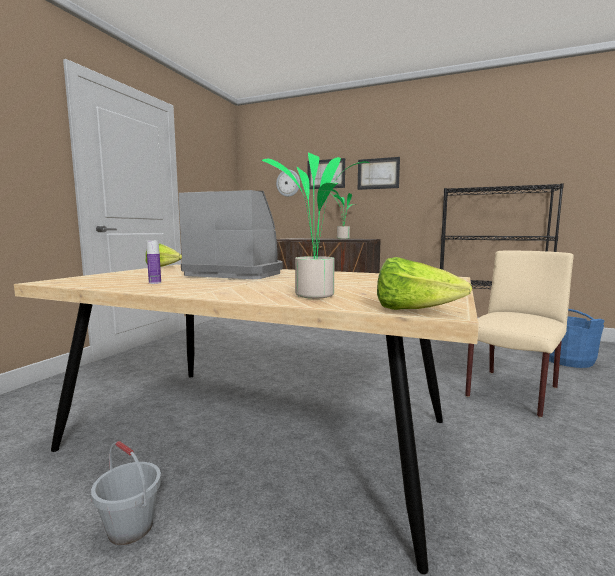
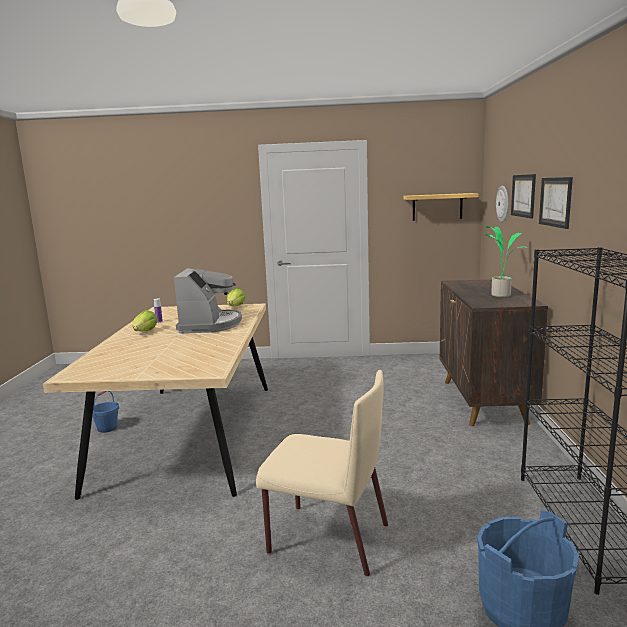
camera: 70 degrees right, 5 degrees up
(130, 528) = (107, 428): grey bucket -> blue bucket
(218, 185) = (437, 207): none -> shelf
(316, 295) = (118, 352): potted plant -> none
(413, 311) = (70, 372): lettuce -> lettuce (145, 332)

